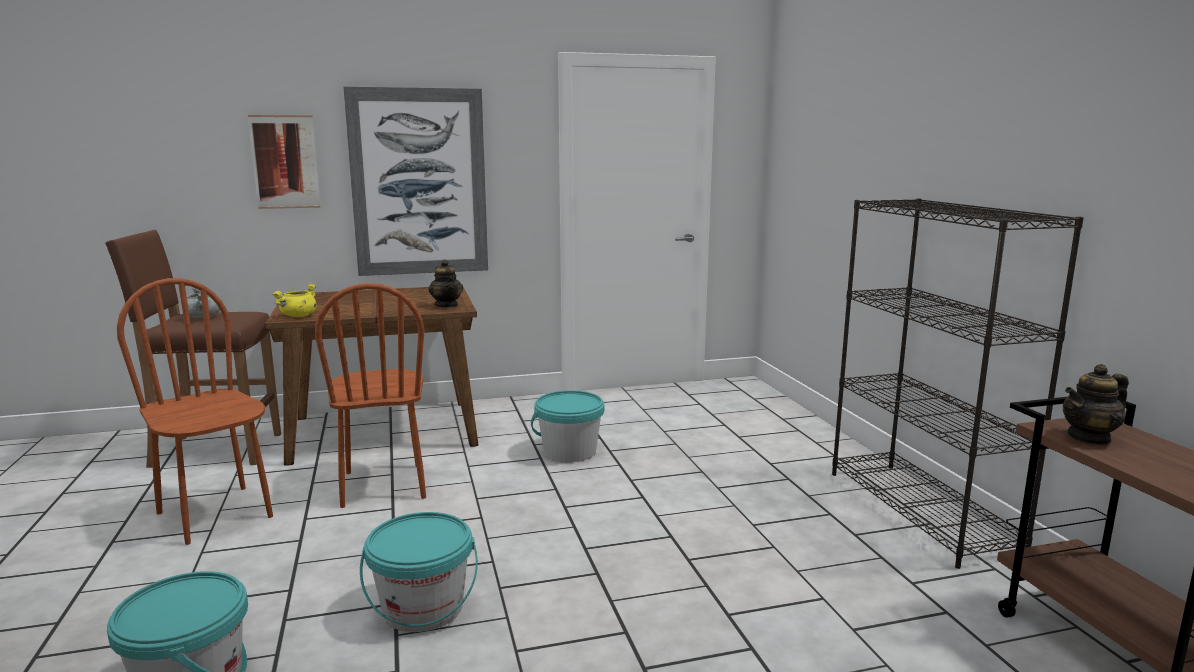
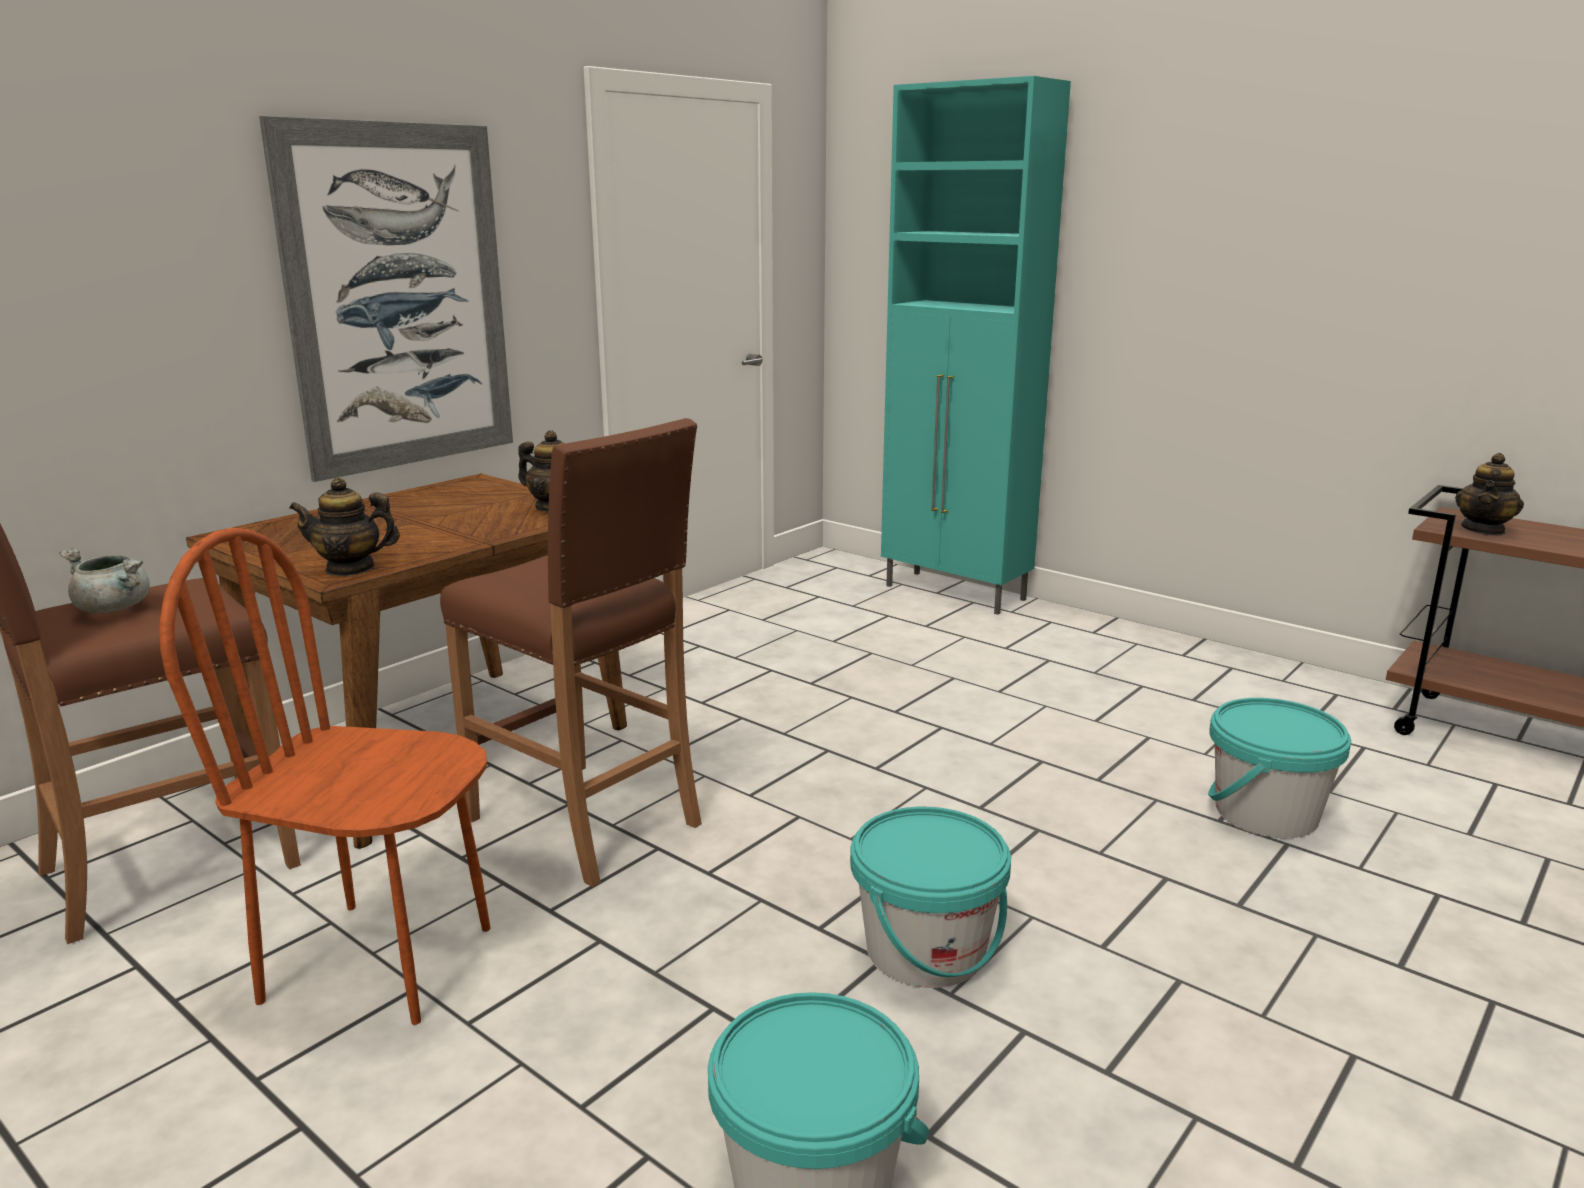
camera: 35 degrees left, 5 degrees up
(285, 162) = (160, 271): picture -> none
(298, 316) = (350, 569): yellow cooking pot -> teapot
(383, 485) = (585, 822): brown chair -> brown stool
(569, 452) = (764, 698): turquoise bucket -> turquoise bucket (1265, 813)
(795, 422) = (956, 593): none -> turquoise cabinet
(921, 511) = (1208, 658): black bookcase -> none

